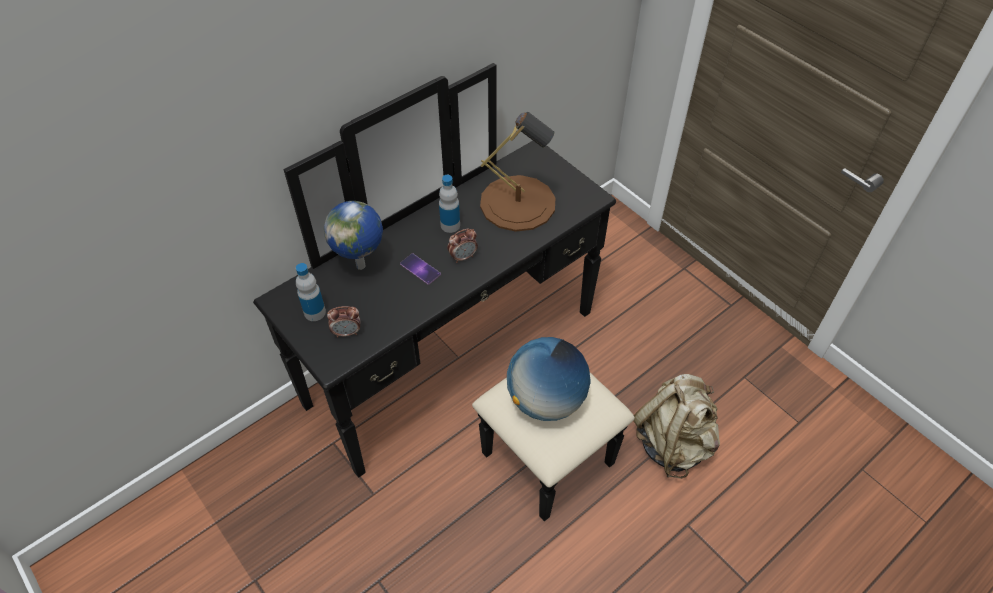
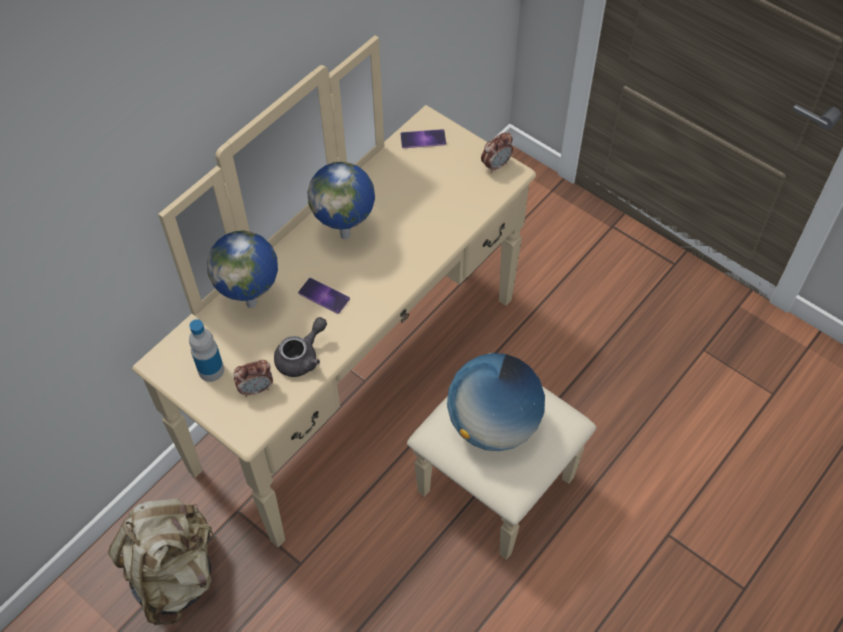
camera: 10 degrees left, 5 degrees up
(390, 313) = (302, 357): none -> grey teapot
(450, 225) = (346, 234): bottle -> globe
(463, 257) = (371, 273): alarm clock -> alarm clock (496, 165)
(474, 378) = (389, 403): black dresser -> beige dresser
(518, 203) = (421, 193): brown table lamp -> none
(529, 162) = (423, 139): none -> phone
(673, 442) = (636, 441): beige backpack -> beige backpack (174, 573)

